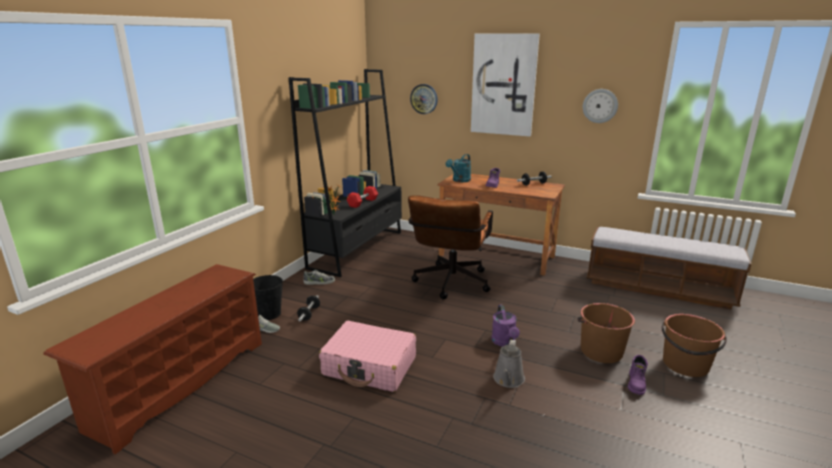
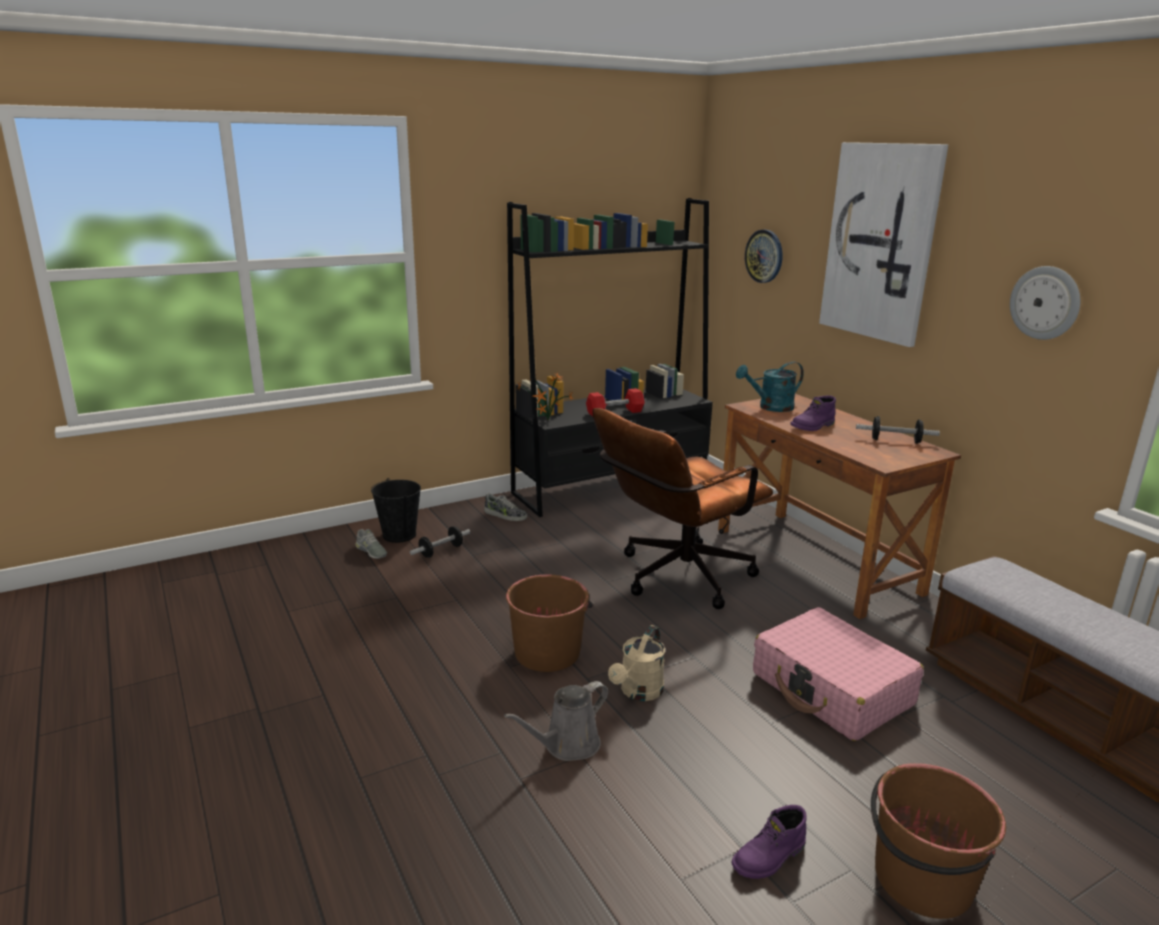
camera: 35 degrees right, 0 degrees up
(180, 382) = (226, 577): brown shoe rack -> none
(370, 366) = (420, 644): pink suitcase -> pink suitcase (832, 689)
(504, 342) = (638, 692): purple watering can -> beige watering can
(600, 351) = (781, 777): brown bucket -> brown bucket (547, 652)

